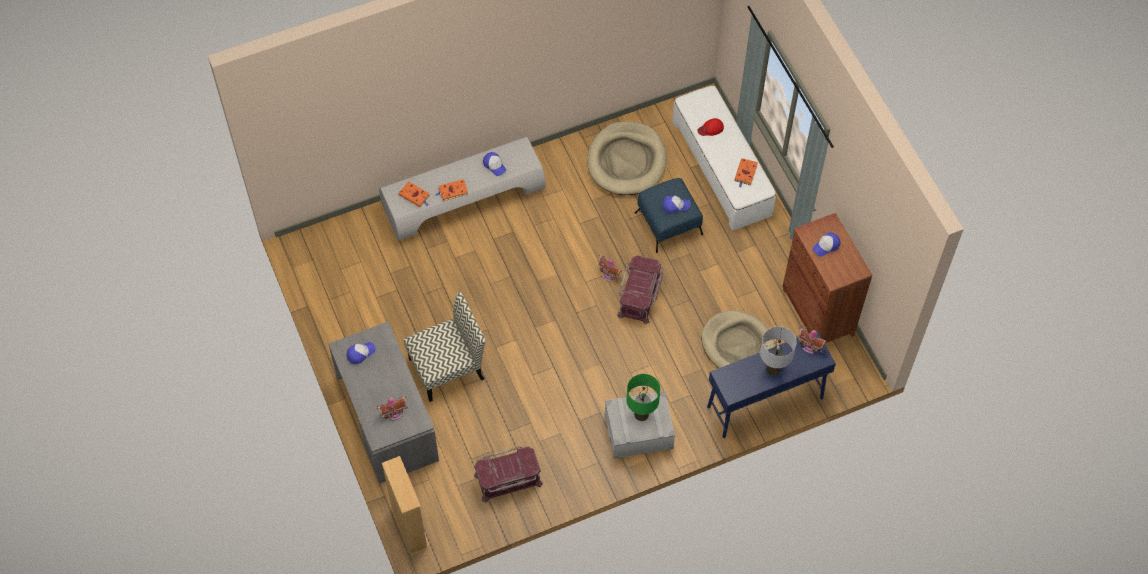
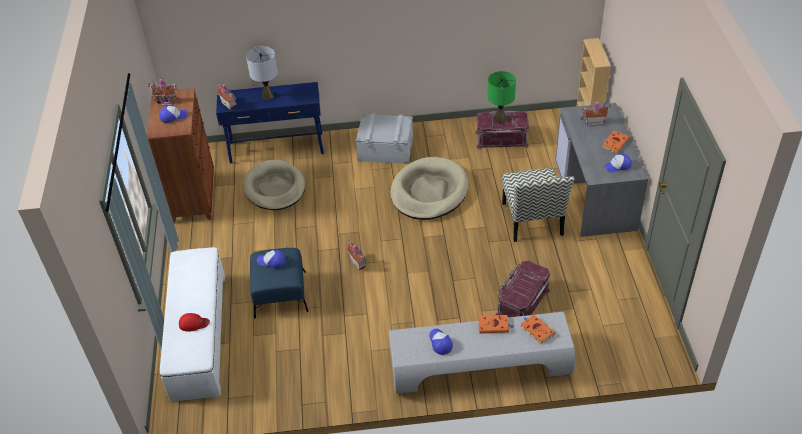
camera: 160 degrees left, 15 degrees down
(448, 367) = (533, 220): chair -> chair turned 90 degrees counterclockwise
(626, 161) = (290, 364): beige dog bed -> beige dog bed (429, 192)
(640, 296) = (338, 239): red storage box -> red storage box (522, 302)
(641, 414) = (382, 130): green table lamp -> green table lamp (500, 119)
(745, 173) = (187, 272): orange book -> orange book (615, 143)
(846, 264) = (166, 102): none -> toy house

